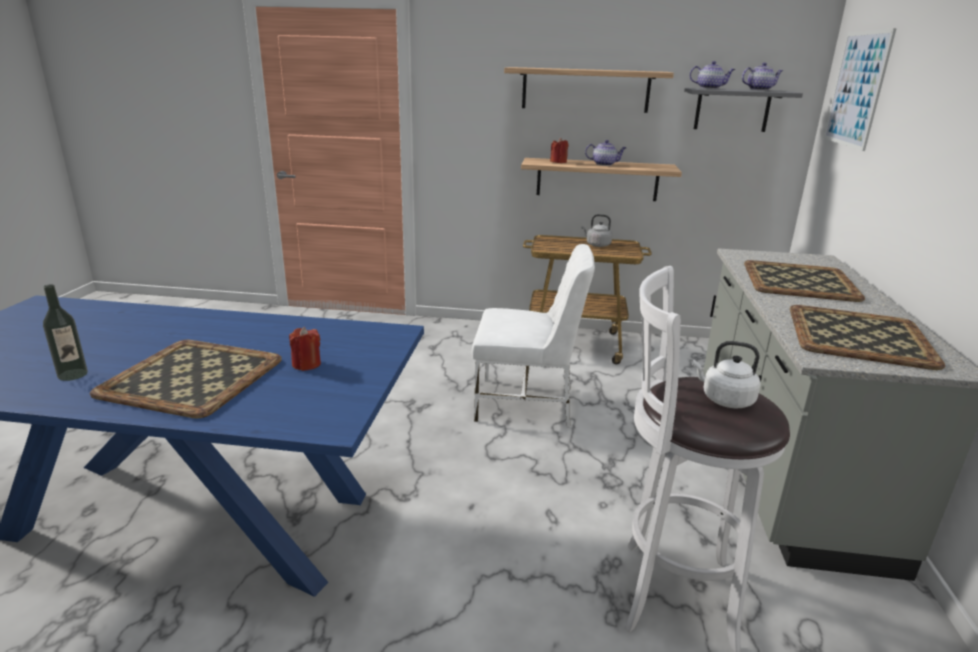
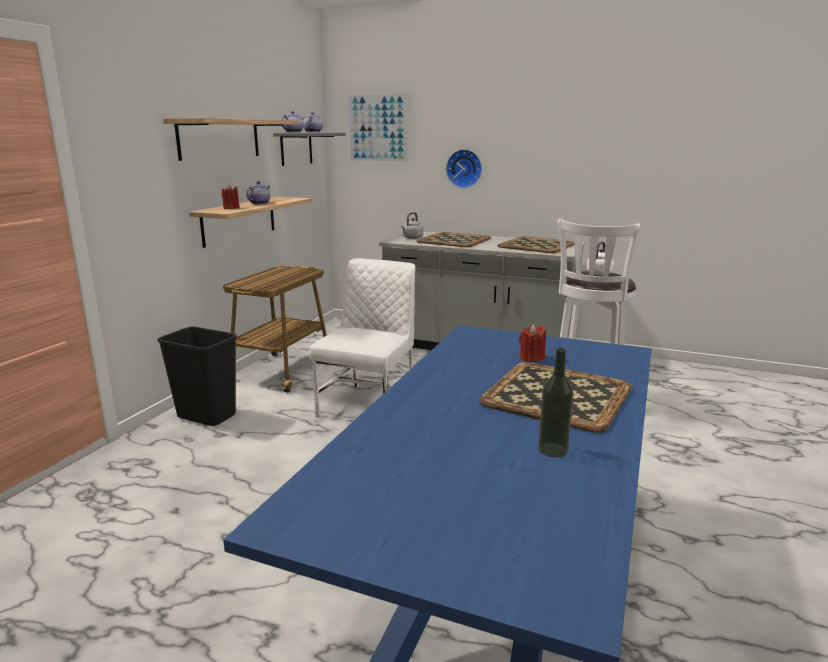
camera: 75 degrees left, 5 degrees down
(462, 335) = (208, 416): none -> black trash can
(597, 245) = (275, 275): grey kettle -> grey kettle (412, 238)
(908, 172) = (464, 168): none -> wall clock

